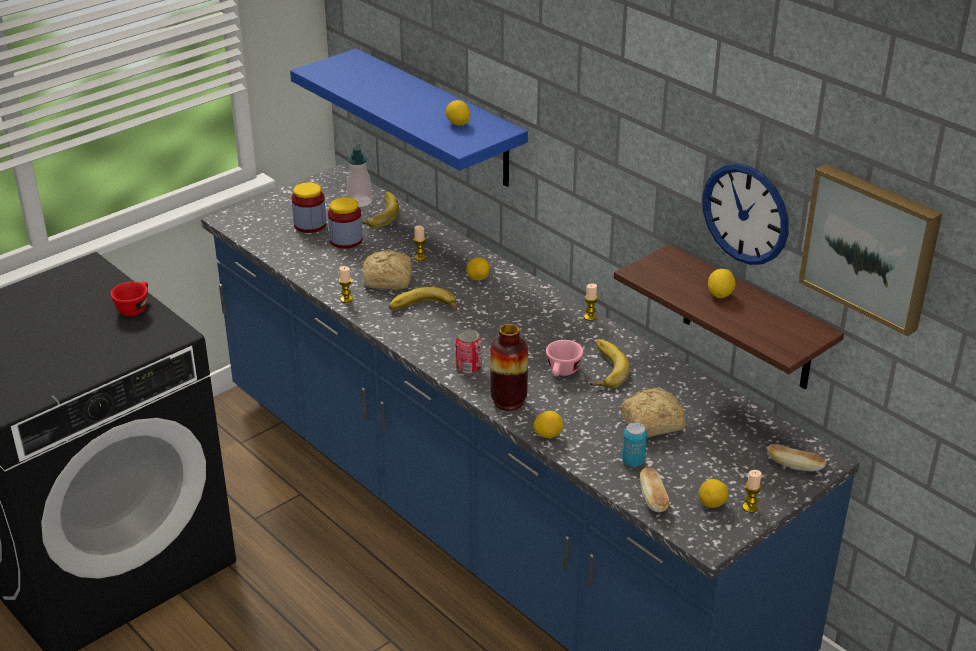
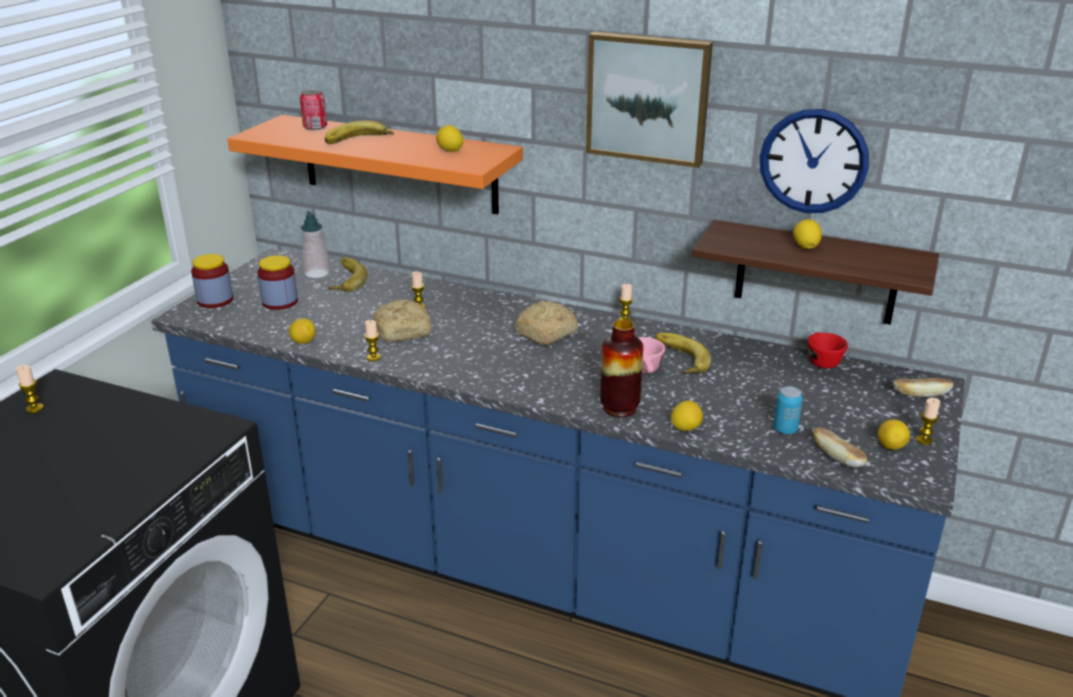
camera: 25 degrees left, 5 degrees down
(64, 283) = (35, 408): none -> candle
(134, 307) = (146, 413): red cup -> red cup (821, 360)
(346, 240) = (330, 307): jar -> jar (215, 300)
(423, 309) = (461, 348): banana -> banana (359, 140)
(437, 118) = (399, 164): blue shelf -> orange shelf
(468, 367) = (552, 388): can -> can (315, 127)
(477, 278) = (491, 312): lemon -> lemon (303, 342)
(649, 423) = (765, 393): bread -> bread (544, 334)
(871, 246) = (974, 154): picture -> picture (648, 97)

